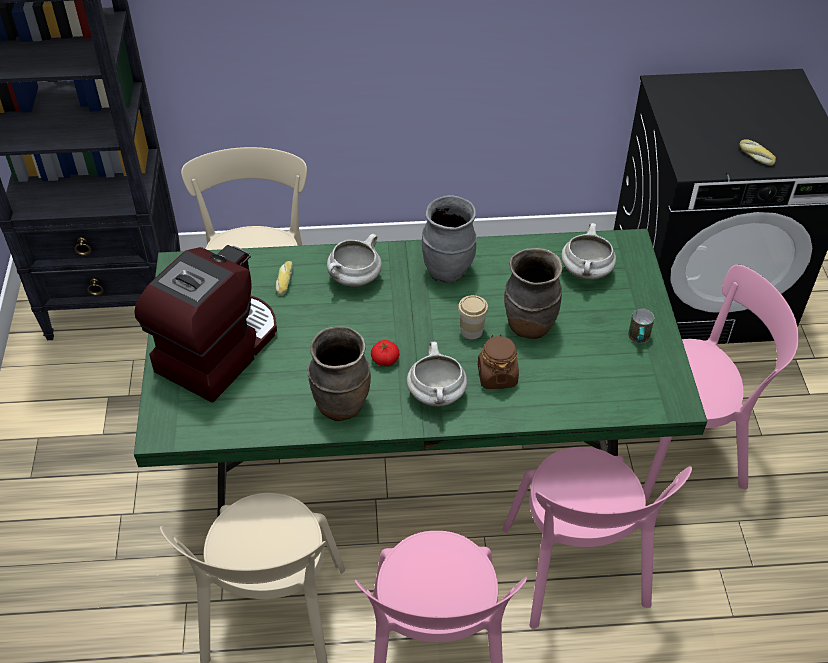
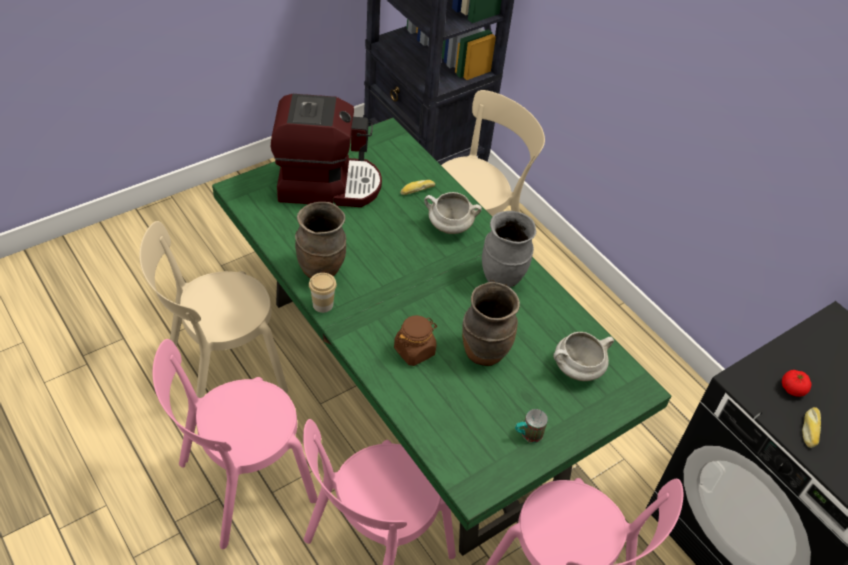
camera: 55 degrees right, 0 degrees up
(385, 360) = (382, 276): tomato -> tomato (792, 389)
(437, 395) = (368, 321): white cooking pot -> none
(471, 331) = (450, 317): cup -> cup (323, 304)

